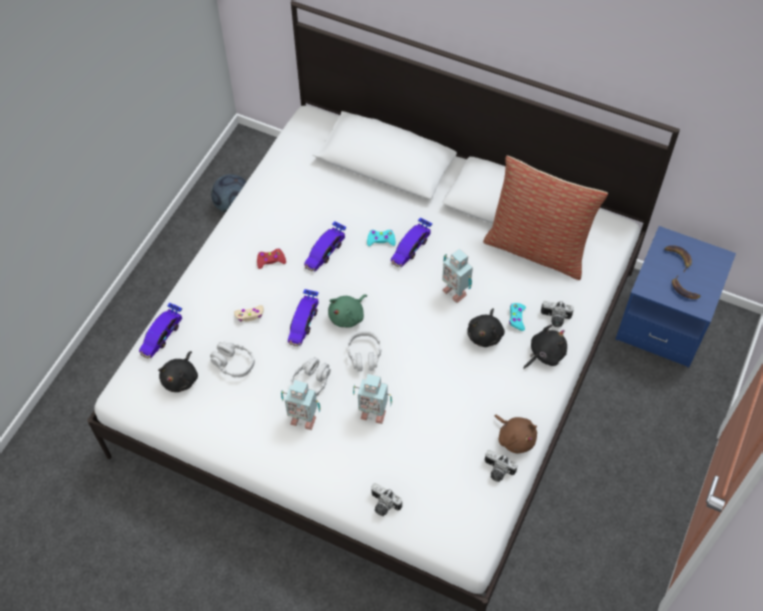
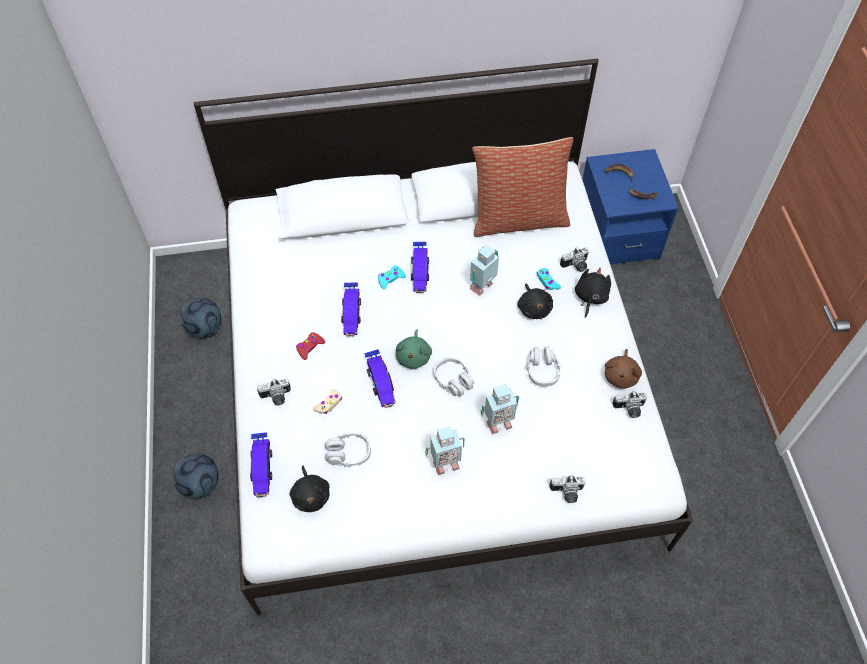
camera: 35 degrees left, 0 degrees up
(139, 330) = (201, 484): none -> football
(214, 286) = (276, 397): none -> camera
(311, 382) = (427, 429): grey headphones -> grey headphones (542, 370)
(455, 291) = (483, 287): toy robot -> toy robot turned 120 degrees clockwise
(515, 438) = (621, 375): brown plush toy -> brown plush toy turned 90 degrees clockwise

